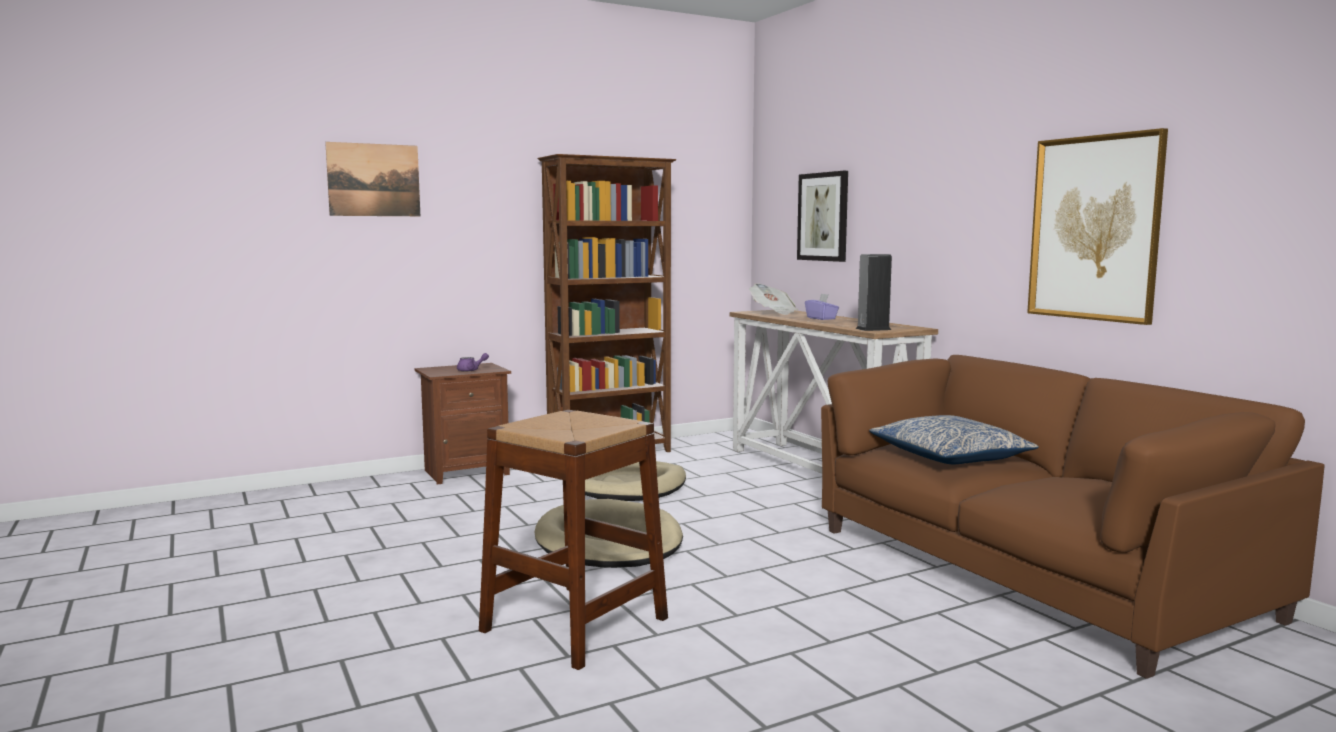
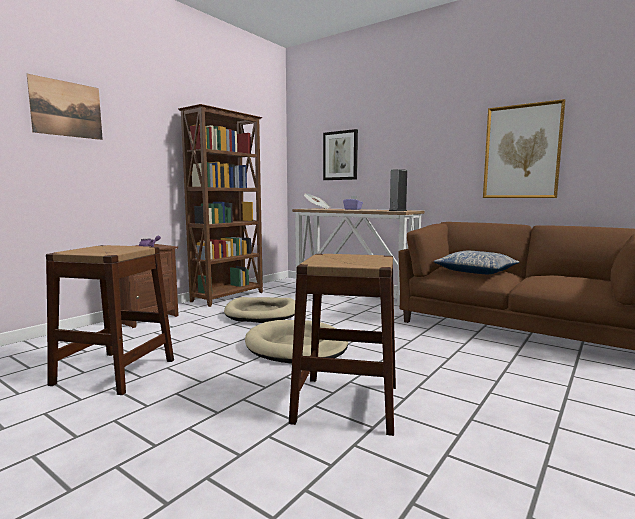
camera: 25 degrees left, 0 degrees up
(364, 537) = (115, 372): none -> brown stool

